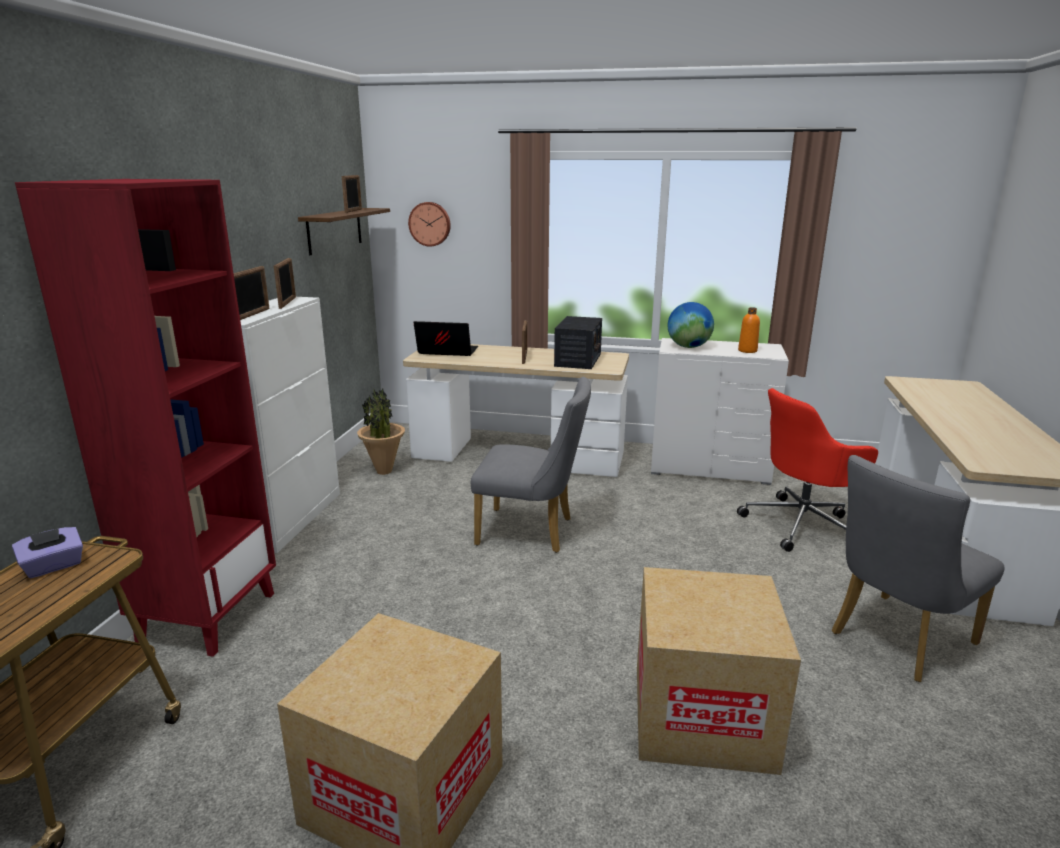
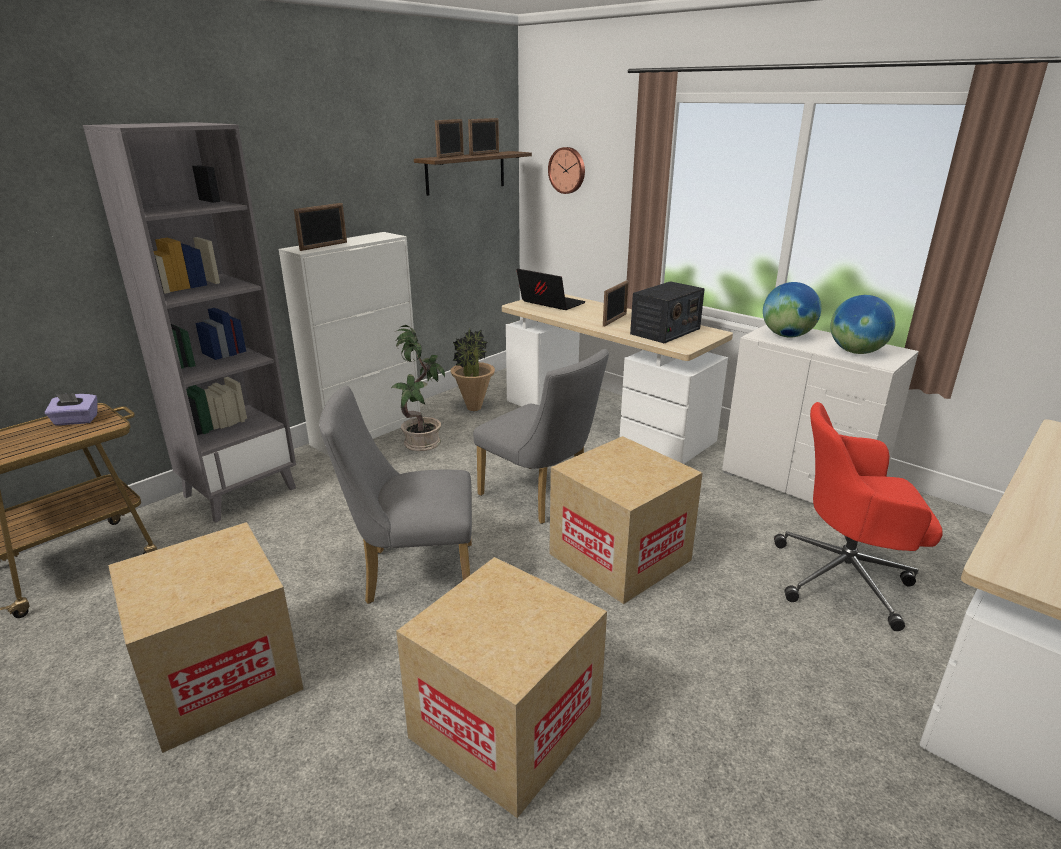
camera: 30 degrees right, 5 degrees up
(208, 616) = (240, 491): red bookcase -> grey bookcase
(287, 303) = (371, 238): picture frame -> picture frame (450, 156)
(369, 515) = (423, 443): none -> potted plant
(645, 558) = (620, 557): none -> cardboard box
(747, 351) = (855, 352): orange bottle -> globe
(895, 641) = (811, 749): grey chair -> grey chair (411, 574)

